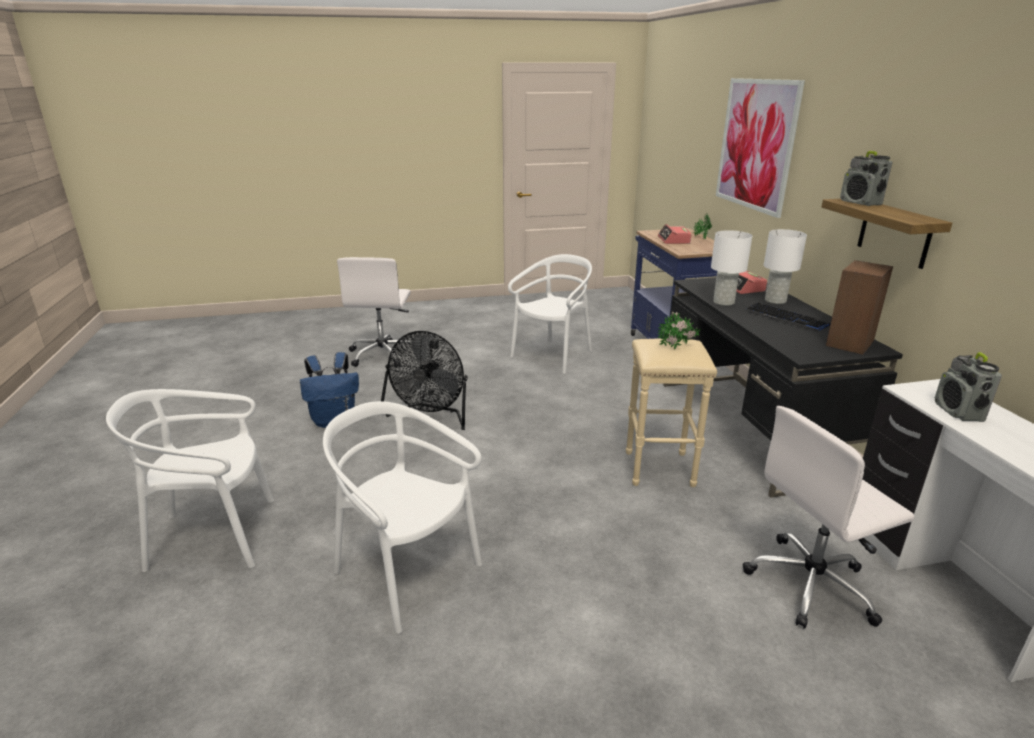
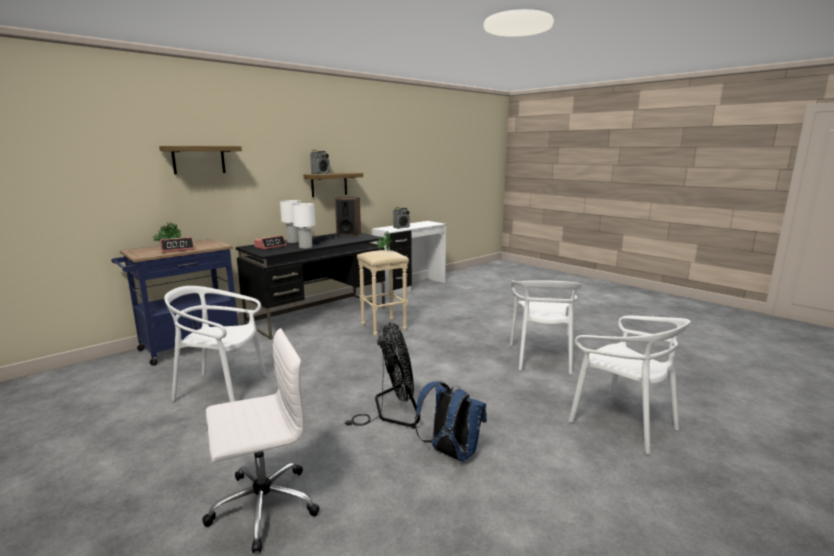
camera: 120 degrees left, 10 degrees down
(756, 145) = (199, 159): picture -> shelf
(812, 584) = (434, 299): white office chair -> none

